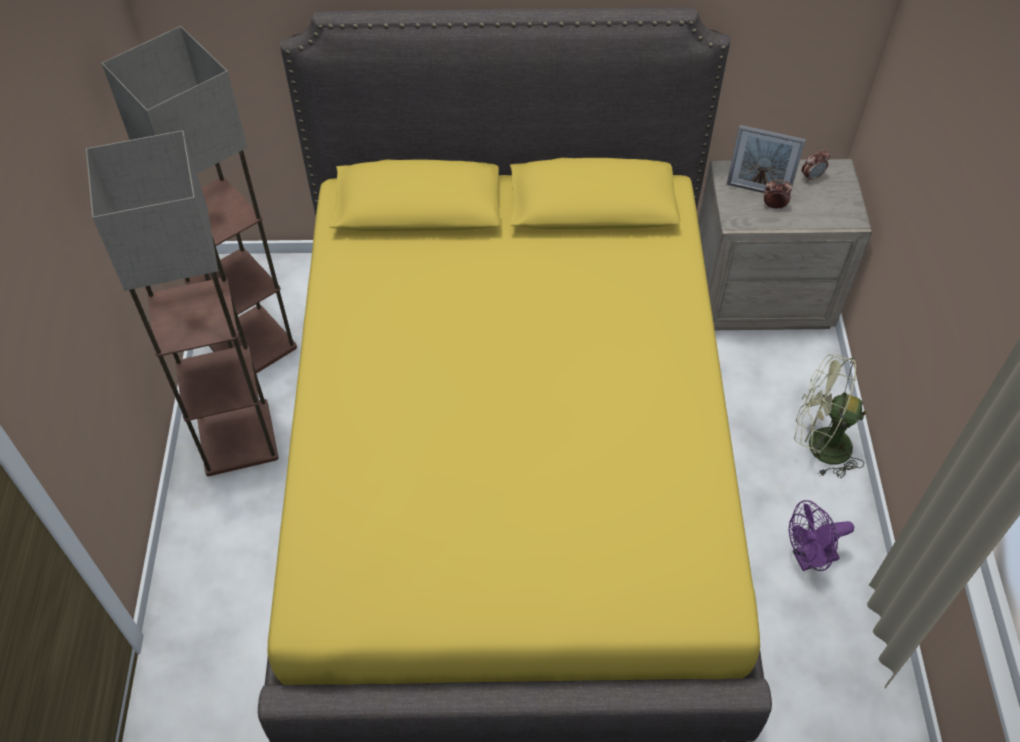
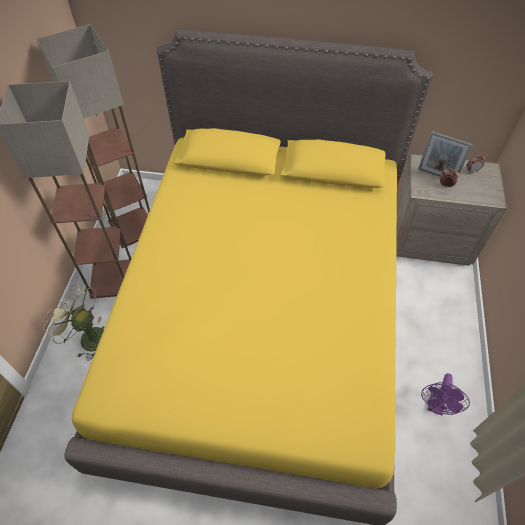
camera: 10 degrees right, 0 degrees up
(808, 558) = (436, 406): purple fan -> purple fan turned 60 degrees counterclockwise
(819, 445) = (452, 335): green fan -> green fan (88, 337)

